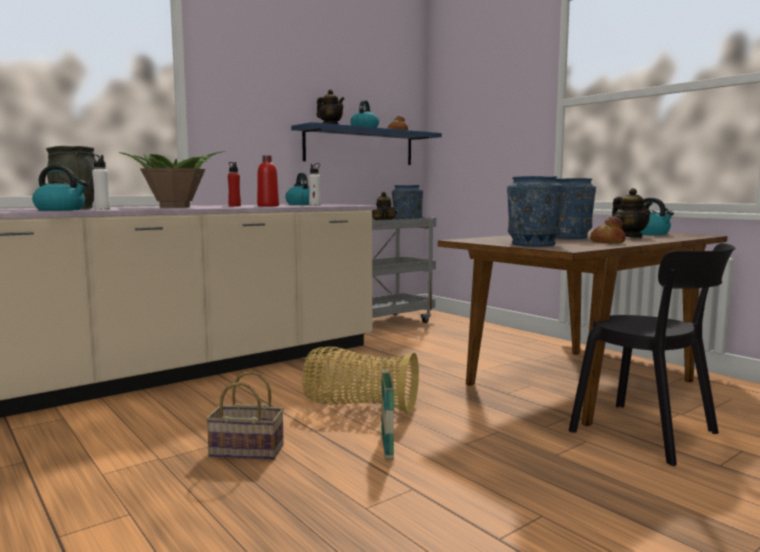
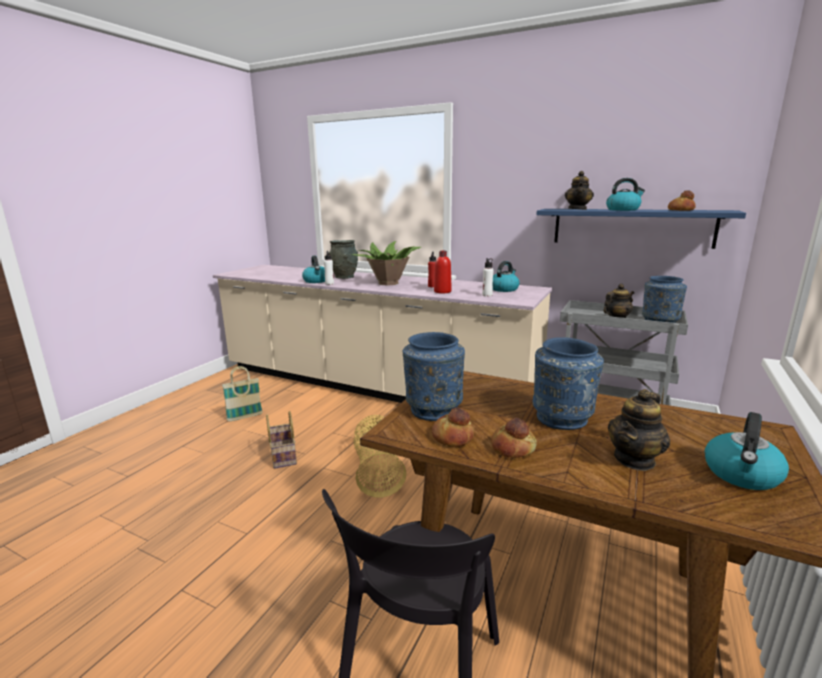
camera: 65 degrees right, 10 degrees up
(387, 447) = (309, 504): basket -> basket (245, 417)
(585, 245) = (452, 437): none -> bread

